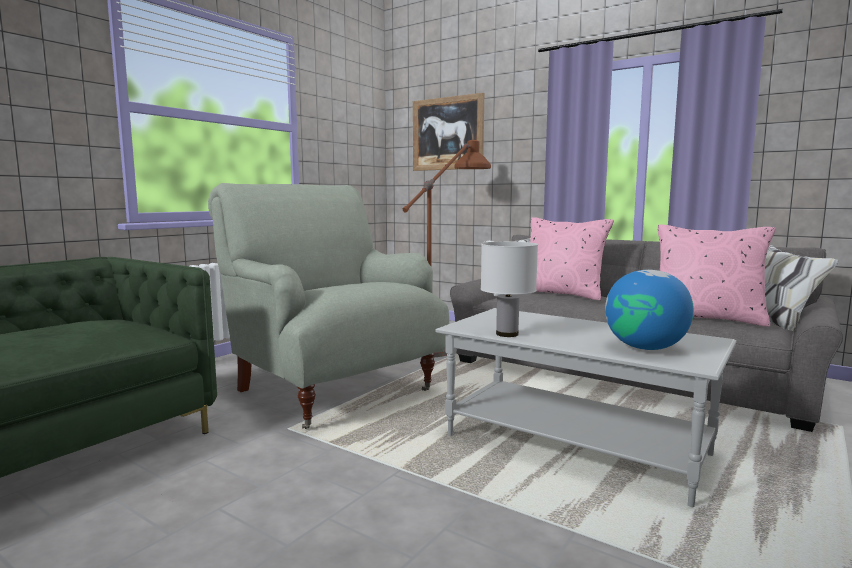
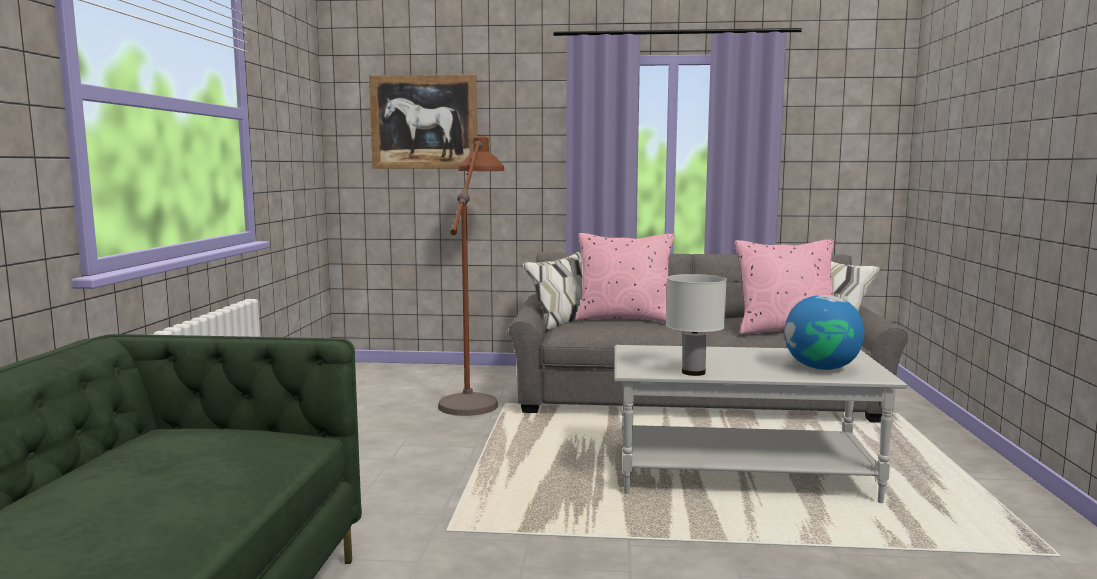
camera: 30 degrees left, 0 degrees up
(332, 390) = (426, 475): grey armchair -> none

